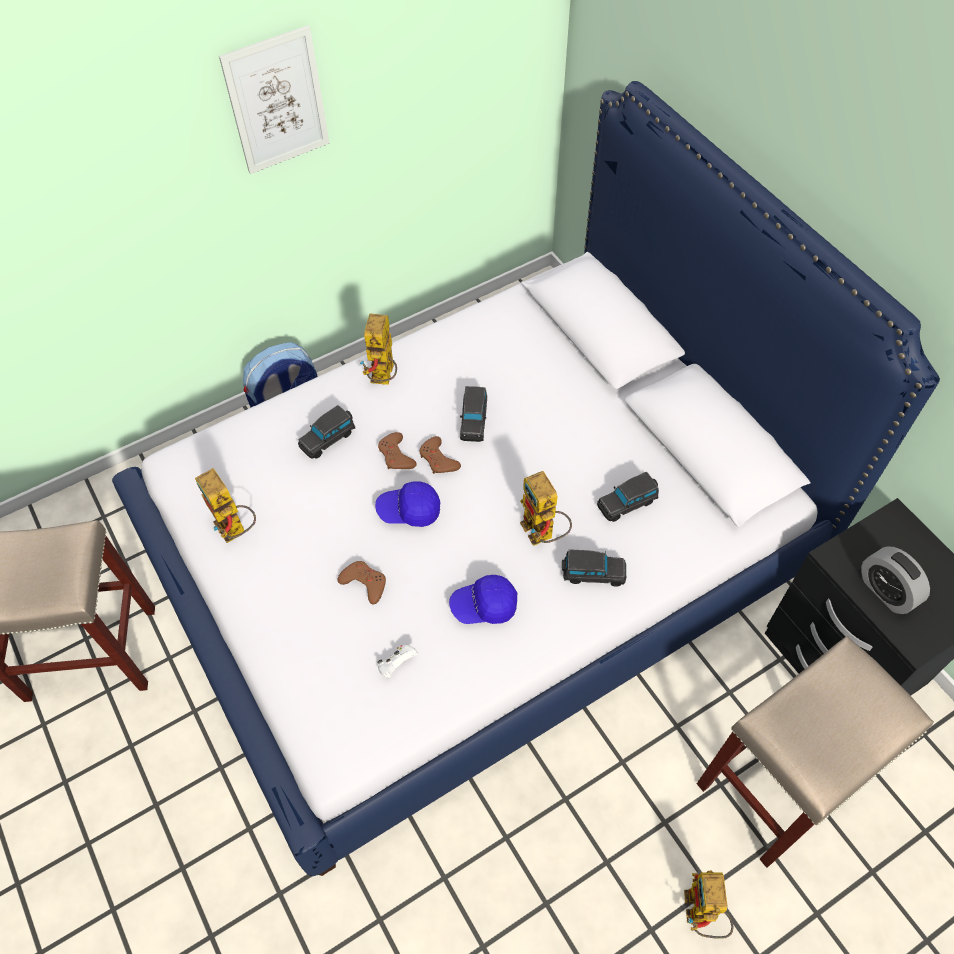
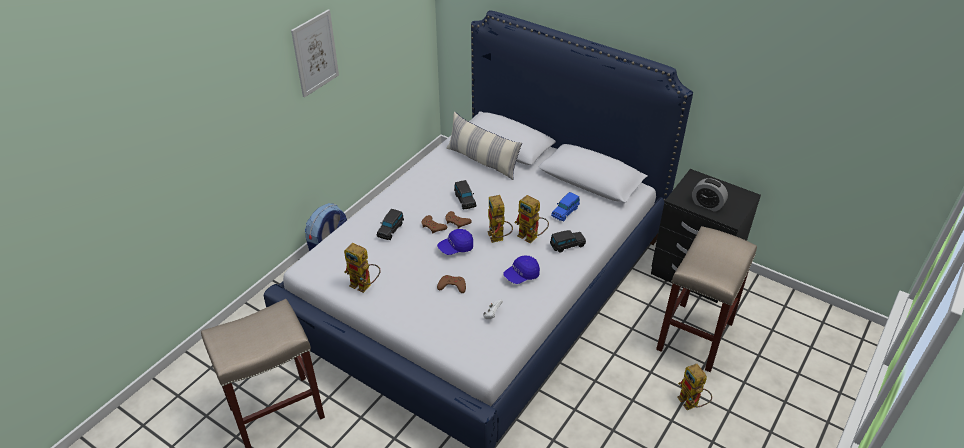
camera: 25 degrees left, 15 degrees down
(384, 379) = (404, 196): toy robot -> toy robot (498, 238)
(544, 351) = (482, 161): none -> pillow
(627, 503) = (565, 212): black toy car -> blue toy car

